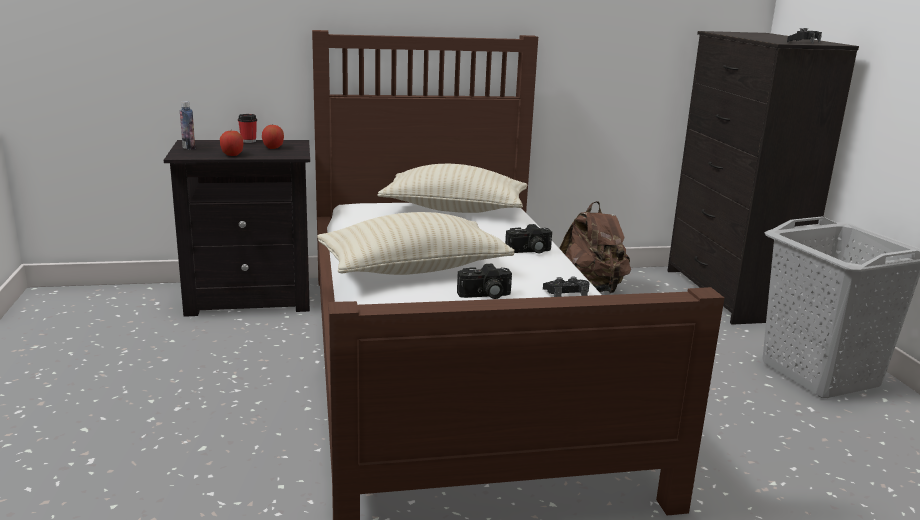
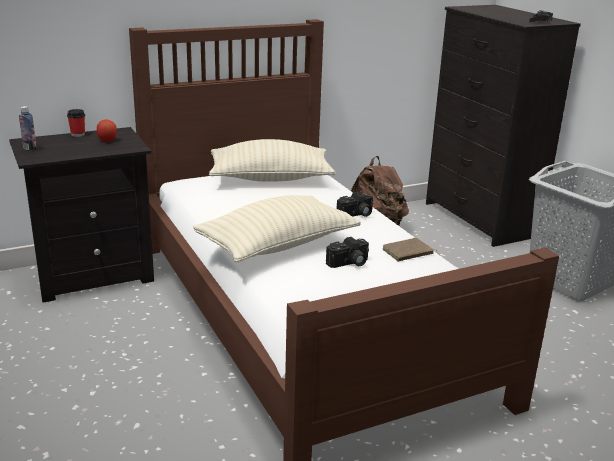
camera: 15 degrees left, 5 degrees up
(232, 154) = (77, 153): apple -> none
(566, 294) = (408, 253): black game controller -> brown book

